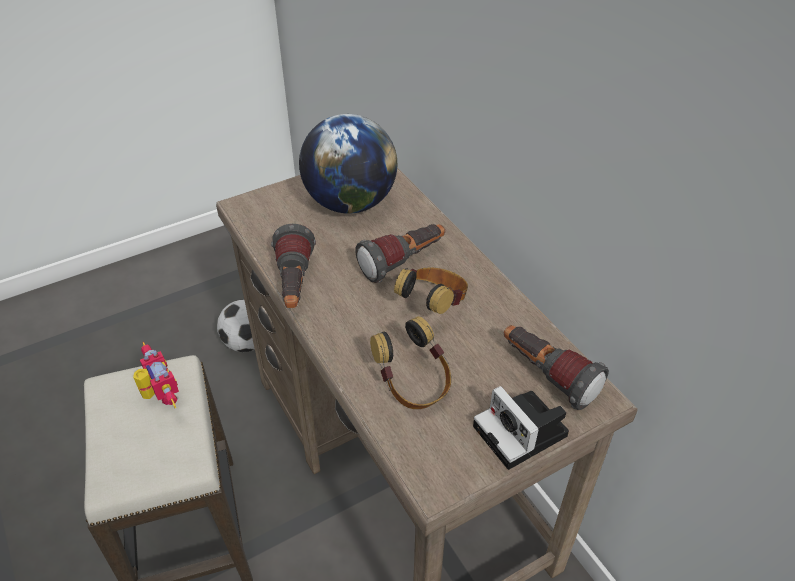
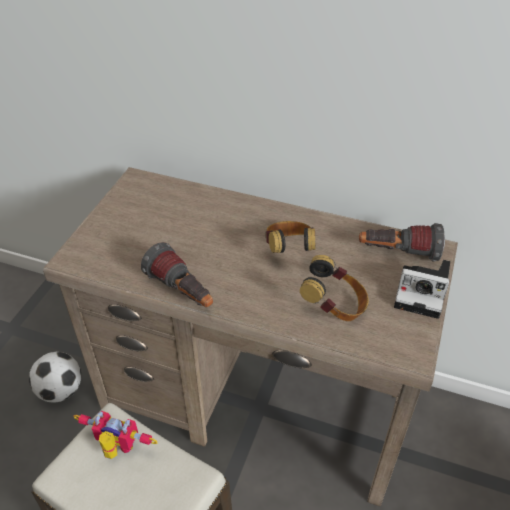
camera: 40 degrees left, 0 degrees up
(350, 203) = (154, 214): globe -> none
(403, 263) = (238, 235): flashlight -> none

